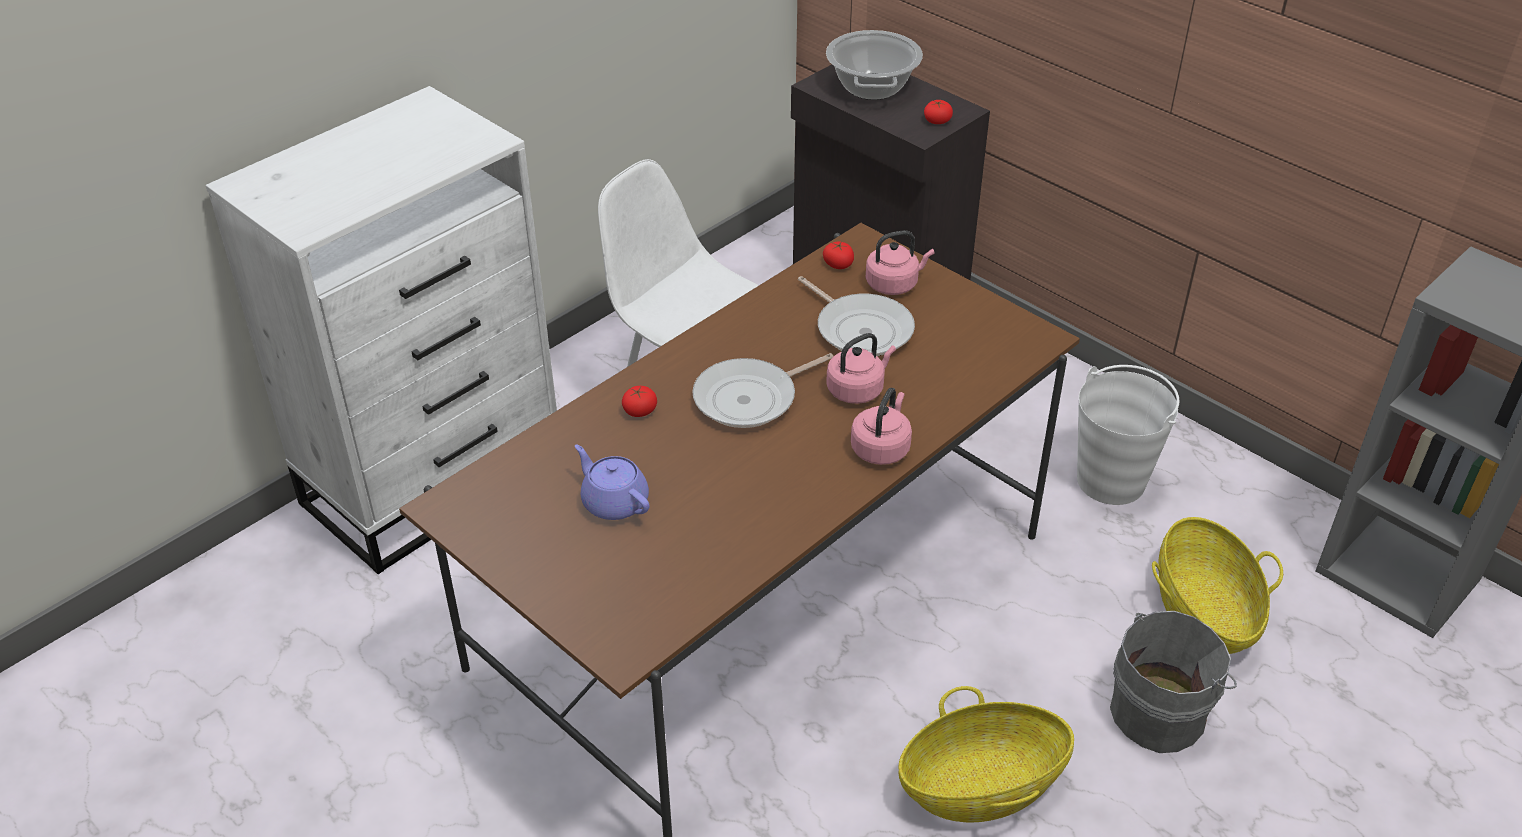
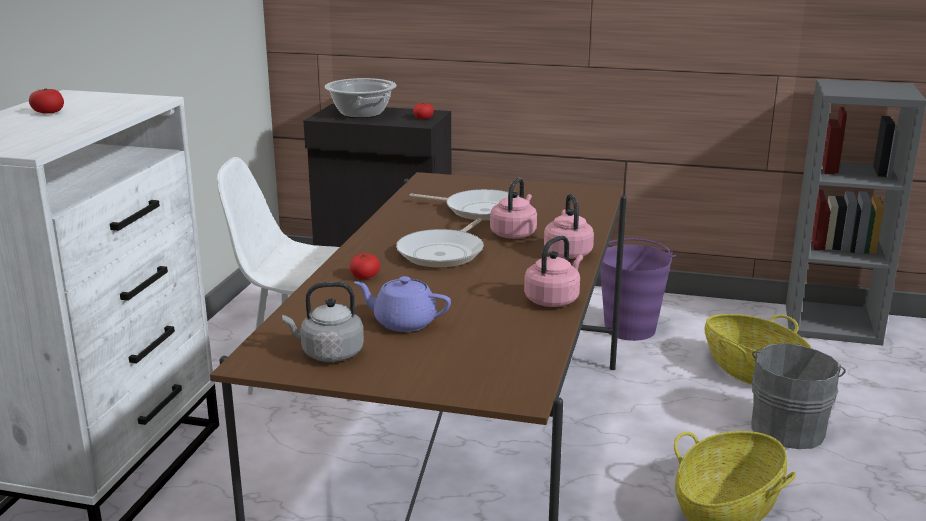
camera: 30 degrees left, 20 degrees down
(513, 521) = (329, 354): none -> grey kettle
(838, 264) = (425, 189): tomato -> tomato (48, 112)
(894, 284) = (475, 189): pink kettle -> pink kettle (553, 299)
(1112, 480) = (630, 329): white bucket -> purple bucket

